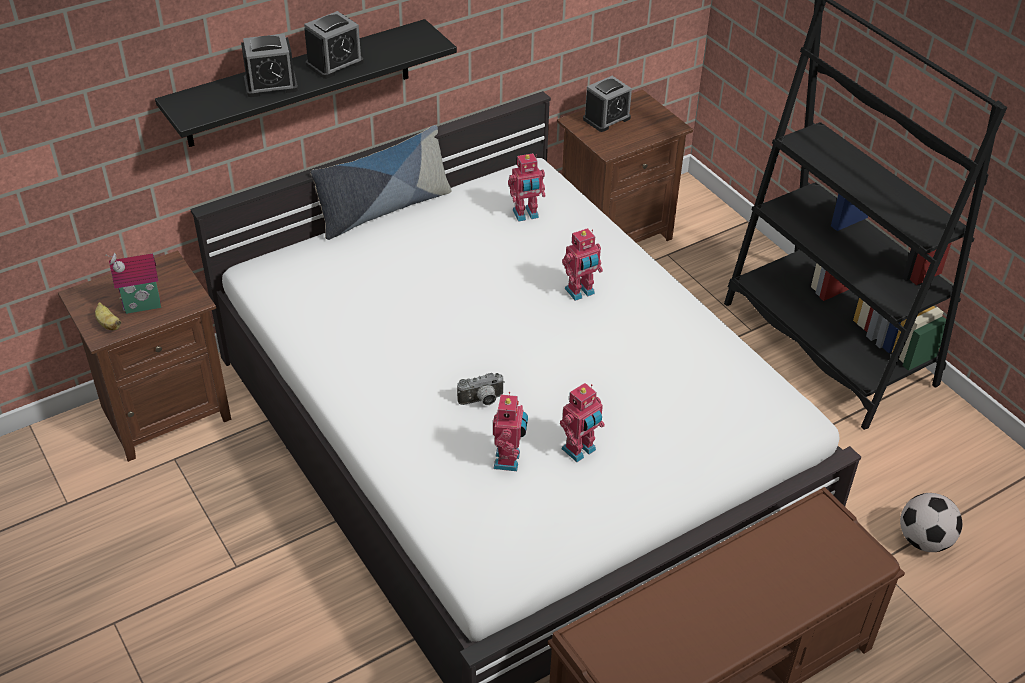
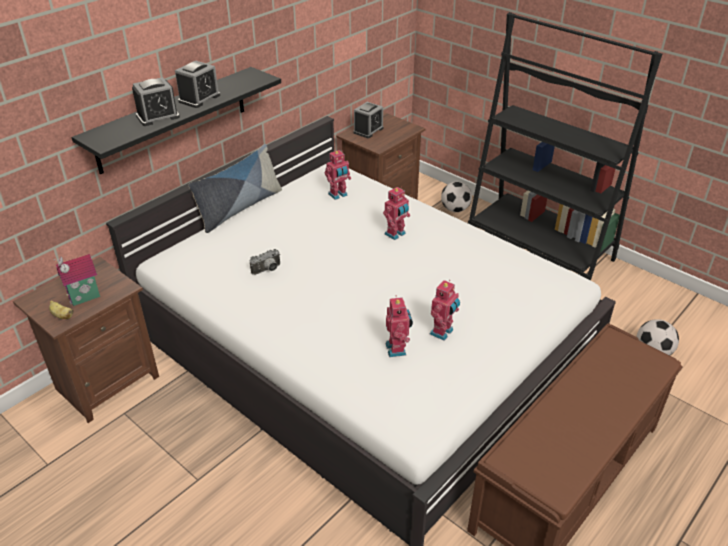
camera: 15 degrees left, 5 degrees down
(482, 401) = (361, 314): camera -> camera (267, 270)
(728, 254) = (455, 209): none -> football

